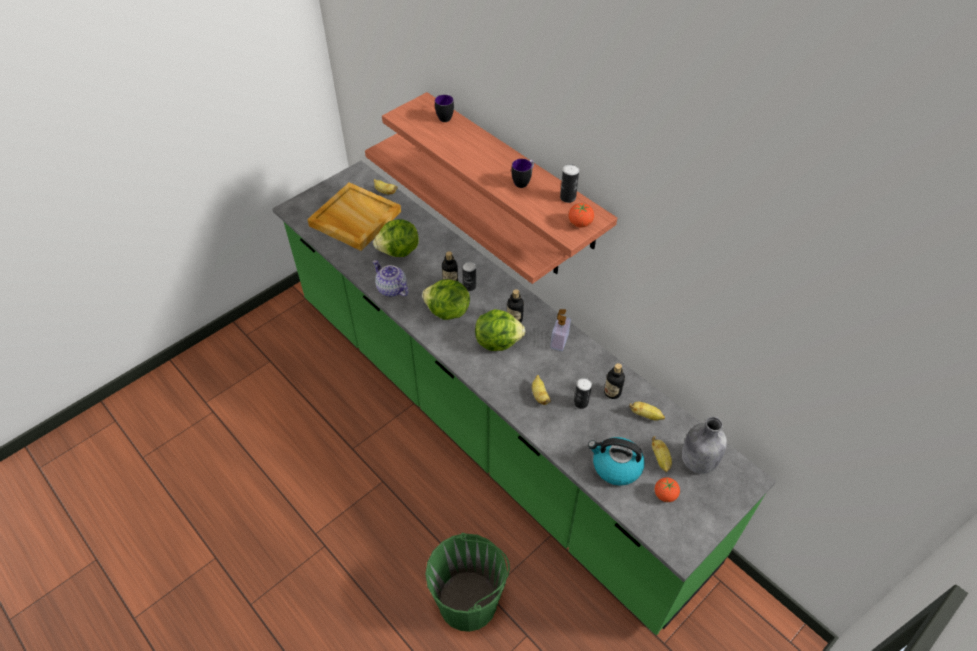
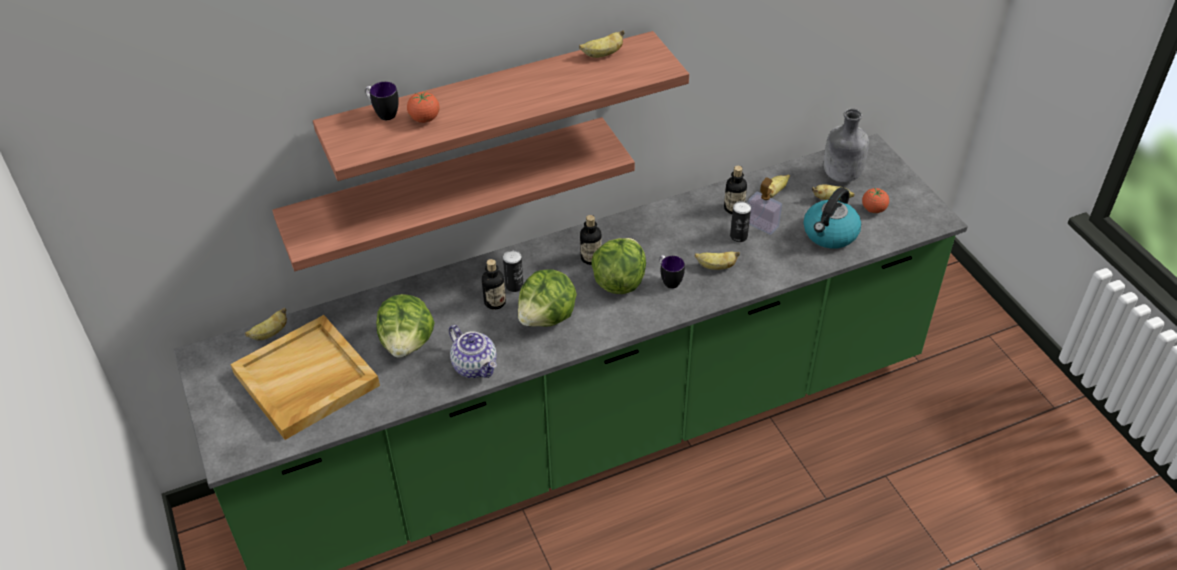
camera: 70 degrees left, 5 degrees down
(391, 289) = (475, 366): teapot -> teapot turned 105 degrees counterclockwise
(468, 601) = (831, 521): green bucket -> none
(523, 182) = (556, 79): mug -> mug (669, 280)
(559, 341) = (643, 229): soap dispenser -> soap dispenser (762, 225)
(568, 197) = (602, 54): can -> banana
(580, 223) = (650, 57): tomato -> tomato (424, 119)

